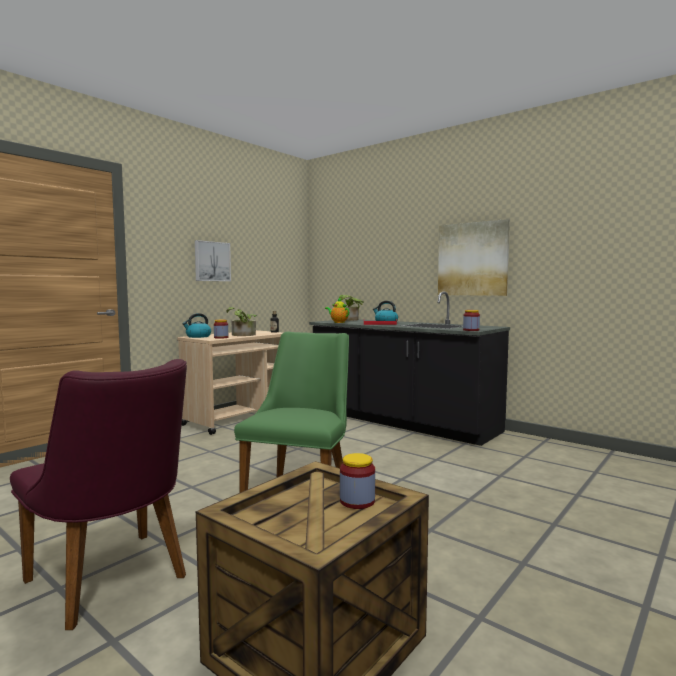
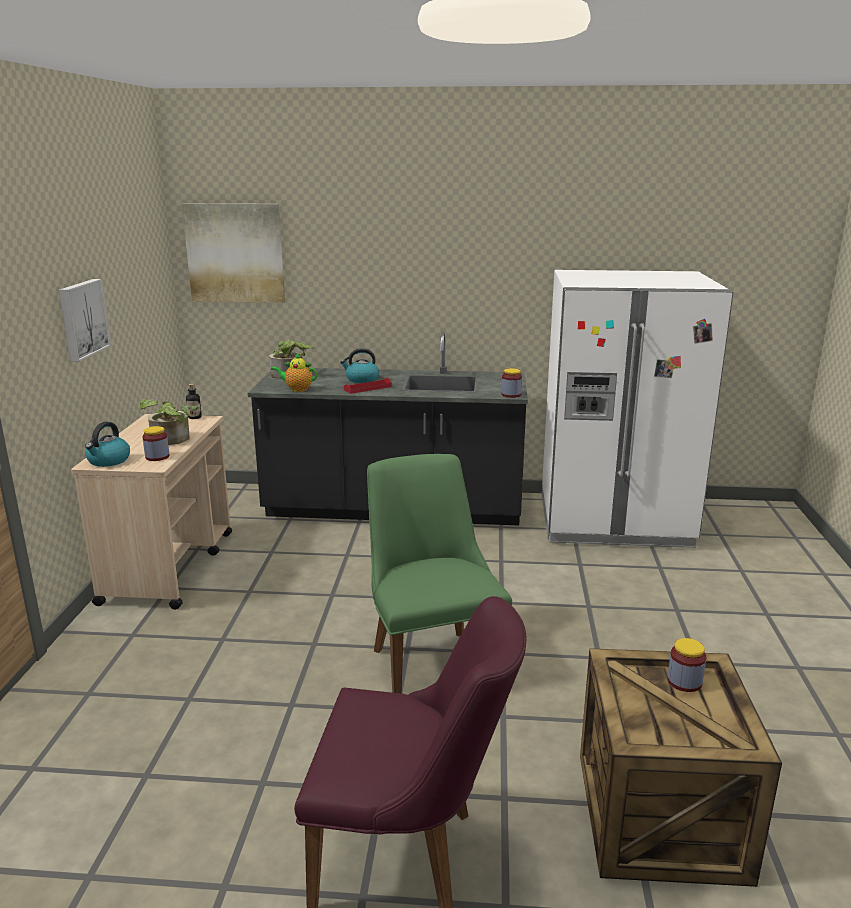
camera: 35 degrees left, 15 degrees up
(472, 259) = (471, 284): picture -> picture (235, 253)
(572, 459) = (613, 521): none -> white fridge

